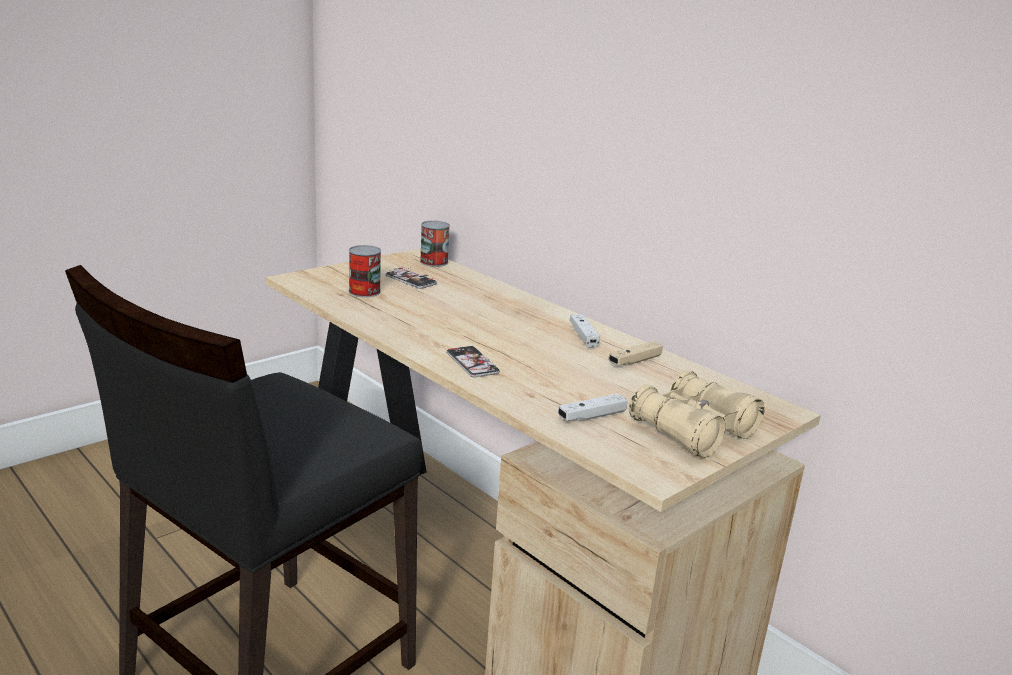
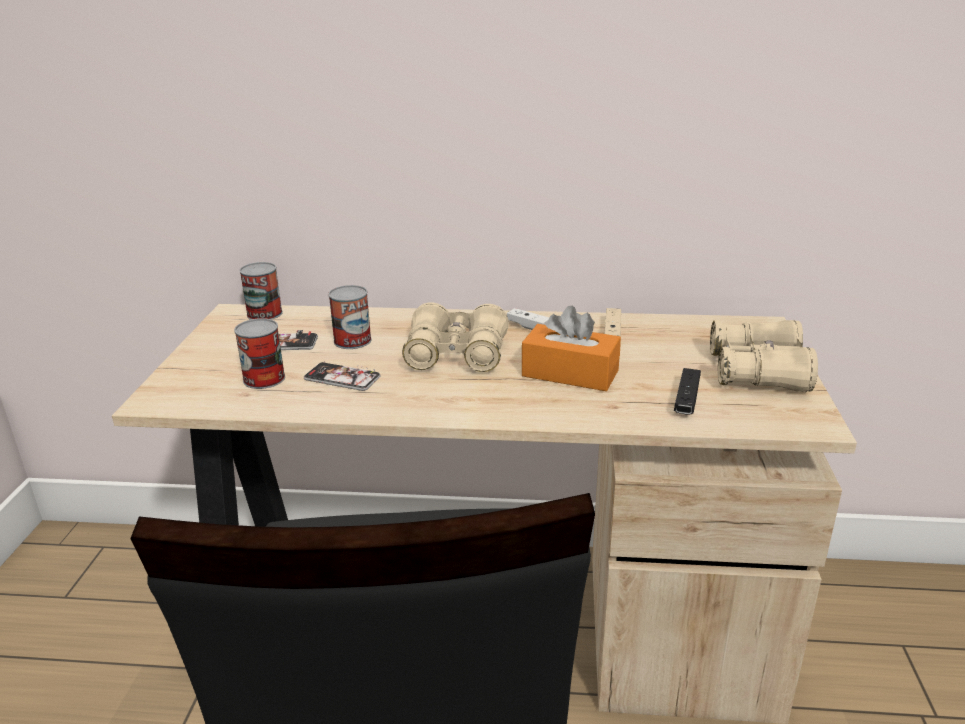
camera: 40 degrees left, 5 degrees up
(452, 294) = (352, 340): none -> can
(472, 363) = (513, 402): phone -> phone (342, 378)
(496, 326) = (456, 355): none -> beige binoculars
(546, 367) = (570, 373): none -> orange tissue box
(591, 416) = (686, 400): white game controller -> black game controller

